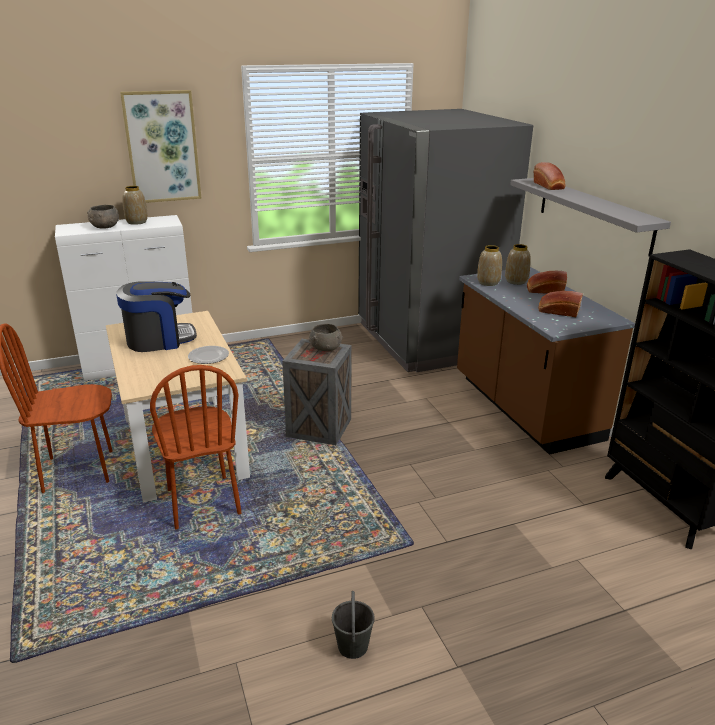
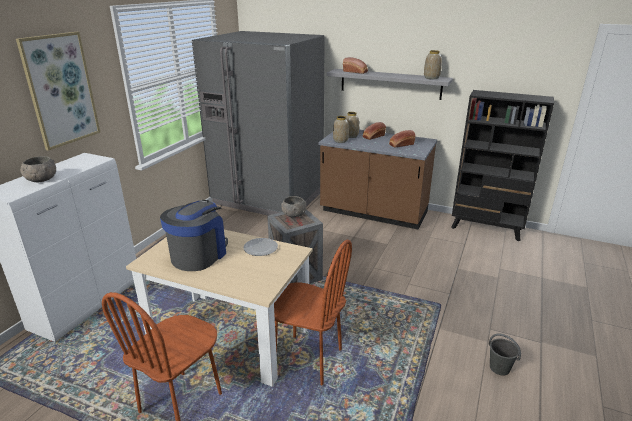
camera: 45 degrees left, 0 degrees up
(137, 222) = (63, 167): vase -> vase (431, 78)

